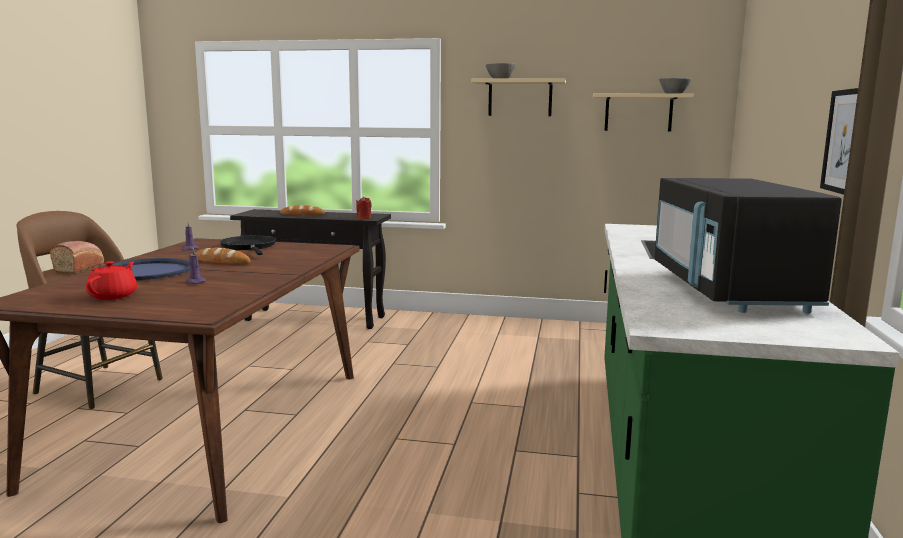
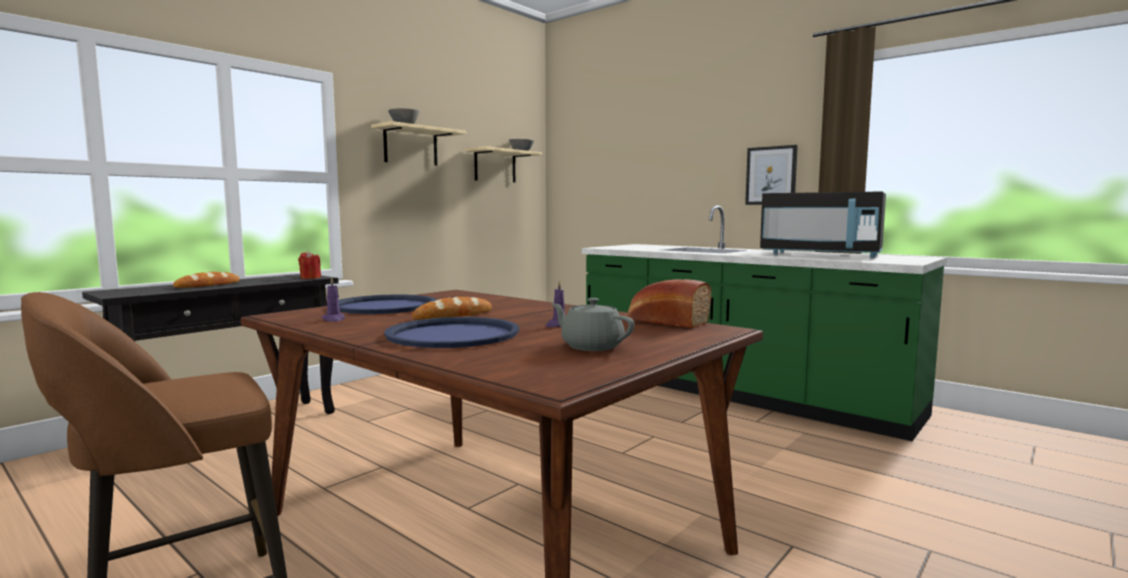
camera: 60 degrees left, 5 degrees down
(80, 267) = (155, 391): bread -> bread (665, 321)
(114, 296) = (591, 346): red teapot -> grey teapot
(249, 247) = (384, 306): black frying pan -> blue tray

